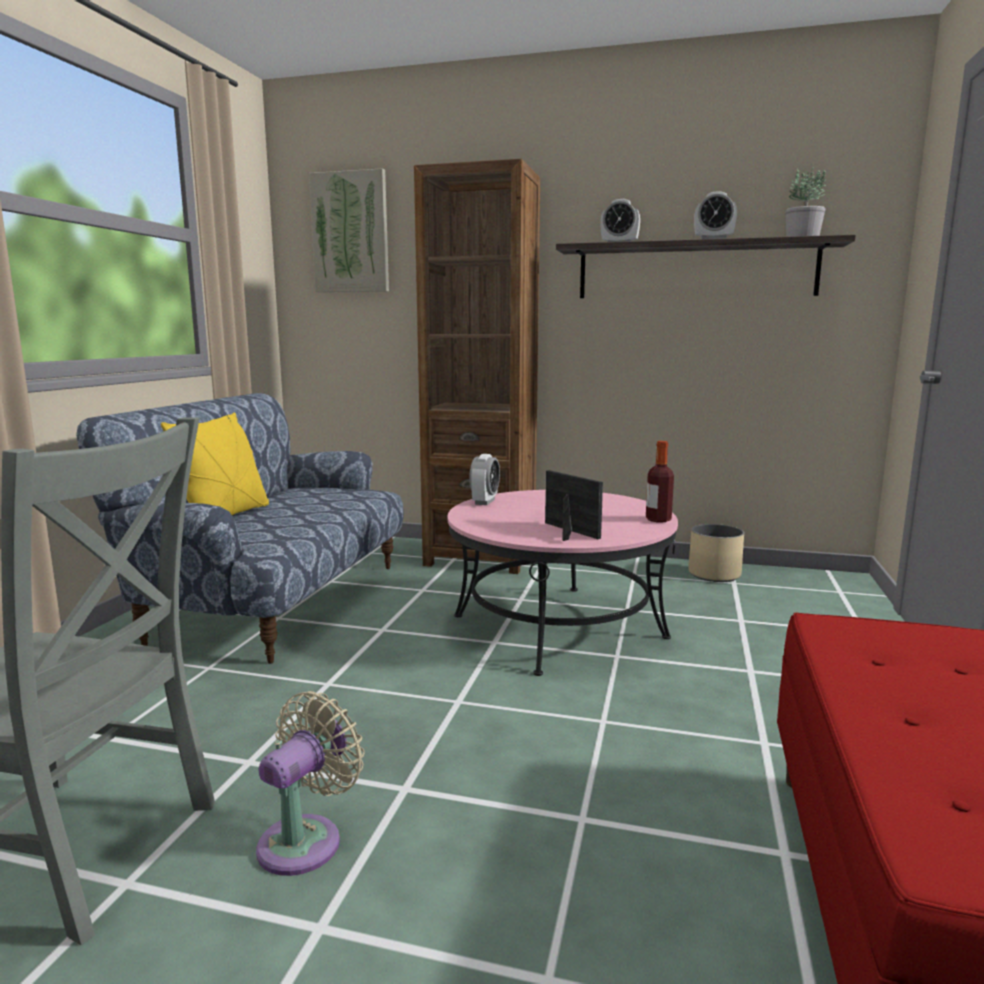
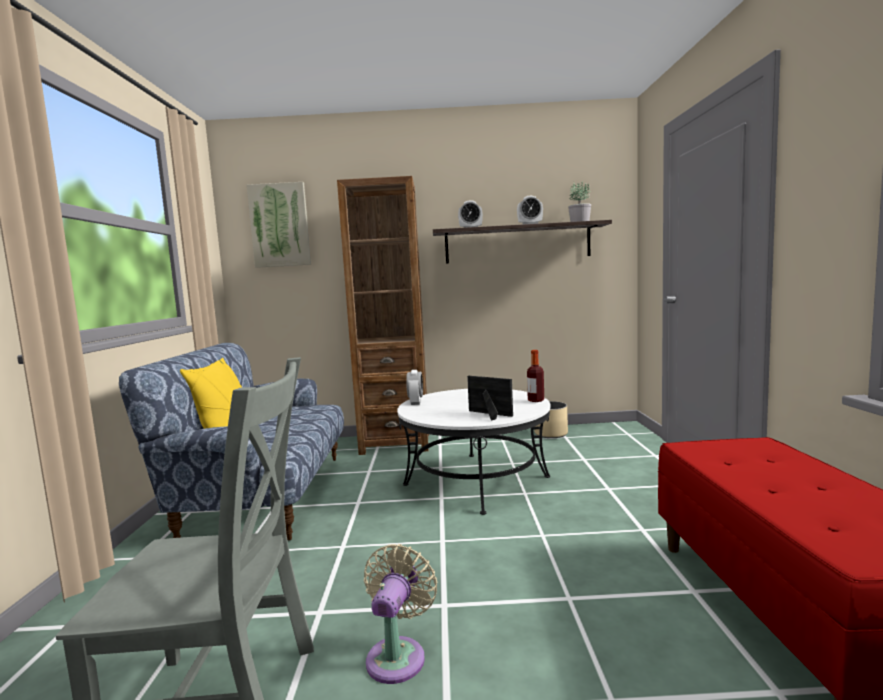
camera: 15 degrees left, 5 degrees down
(558, 626) = (476, 480): pink coffee table -> white coffee table

